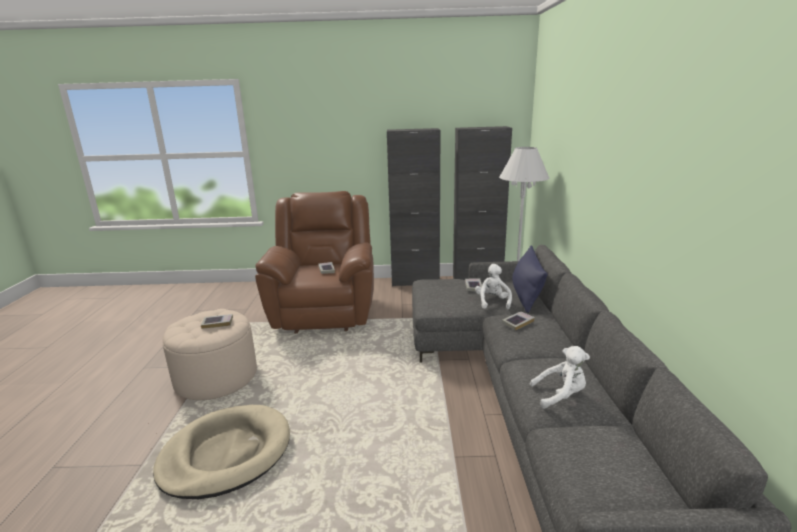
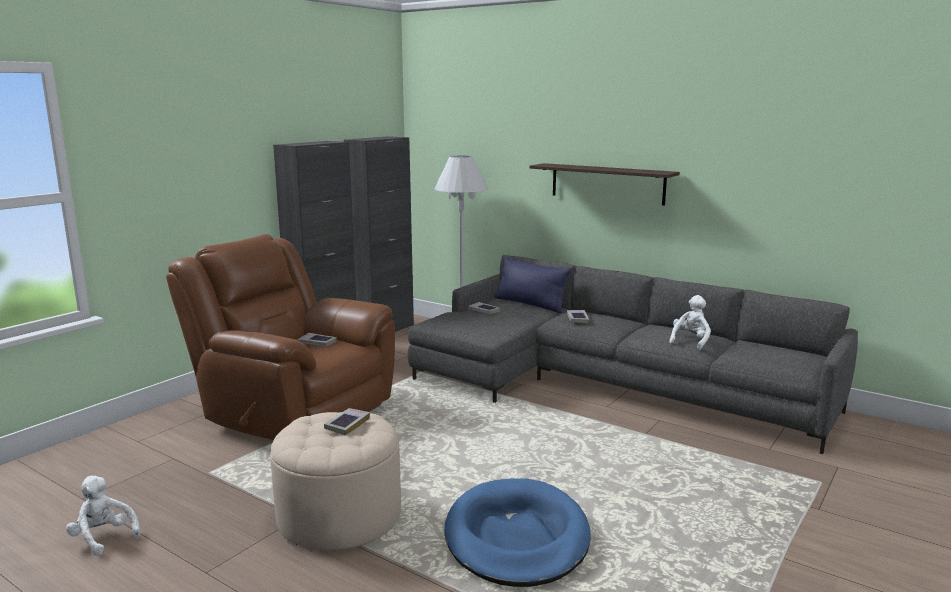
camera: 55 degrees left, 5 degrees down
(226, 454) = (516, 537): beige dog bed -> blue dog bed
(492, 302) = (521, 316): white plush toy -> white plush toy (103, 538)
(610, 192) = (607, 183): none -> shelf

